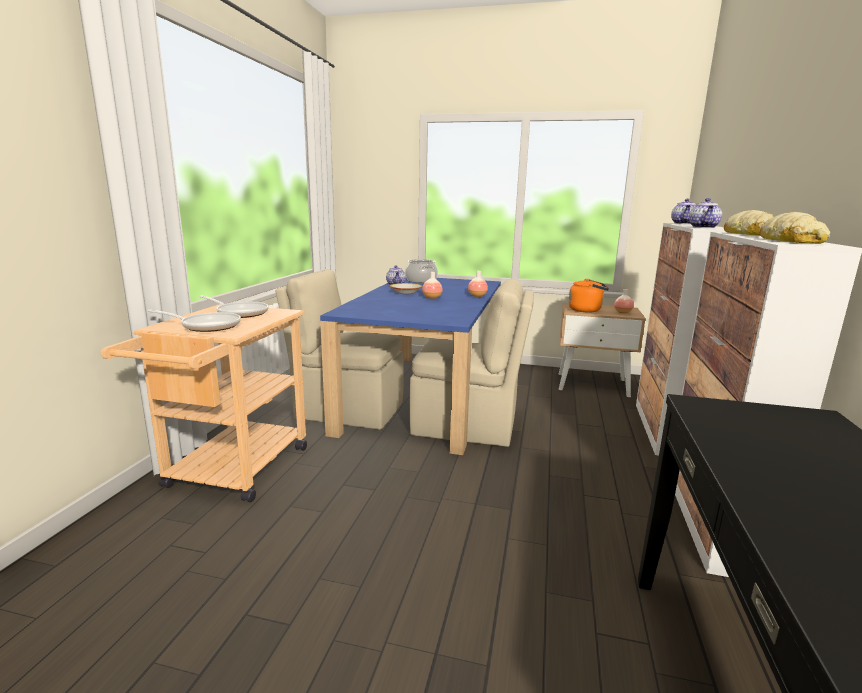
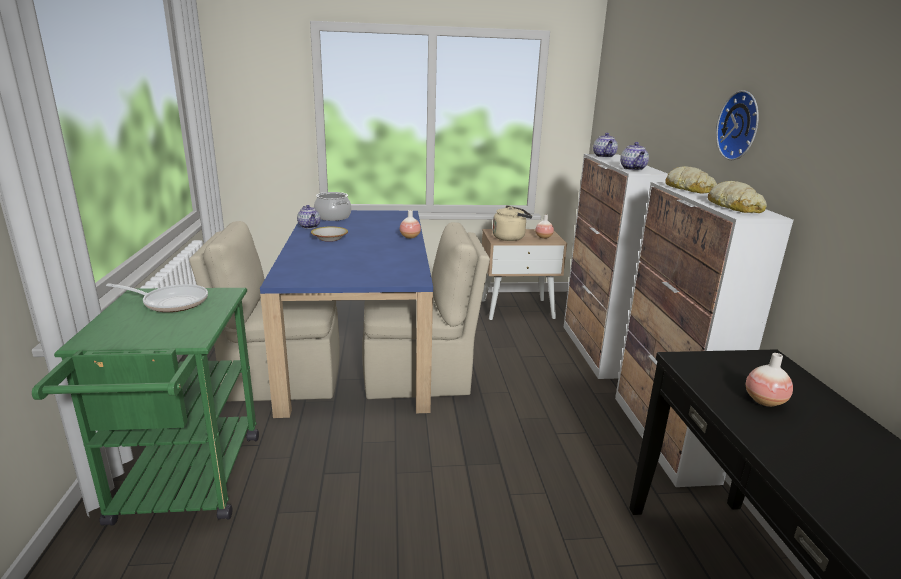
camera: 20 degrees left, 5 degrees up
(207, 326) = (151, 332): frying pan -> none
(231, 473) = (184, 487): beige cart -> green cart
(432, 298) = (364, 245): vase -> vase (764, 401)
(587, 310) = (510, 237): orange kettle -> beige kettle
(817, 158) = (741, 126): none -> wall clock

